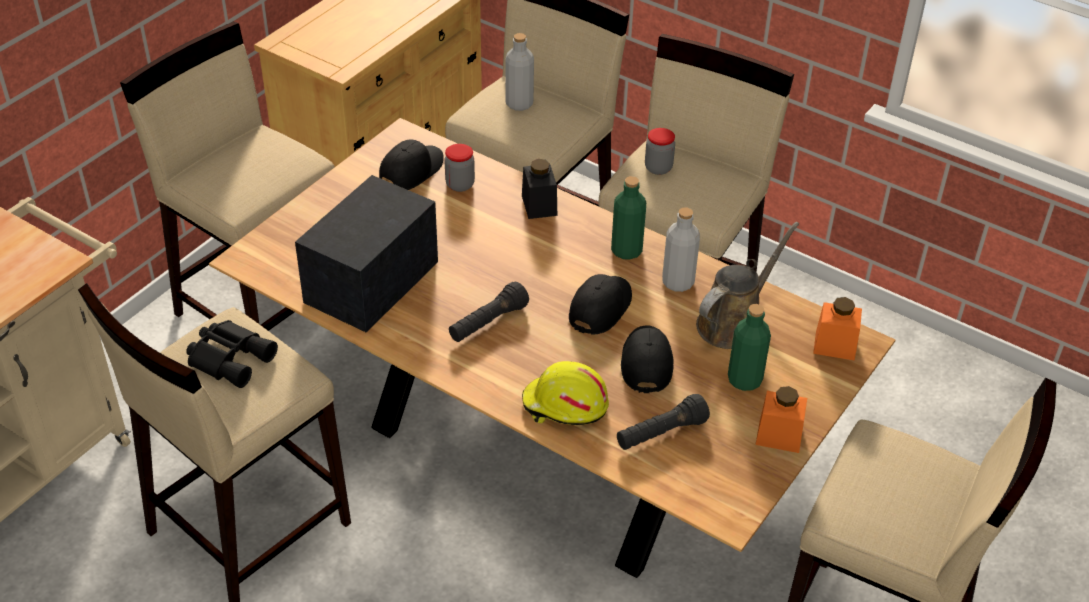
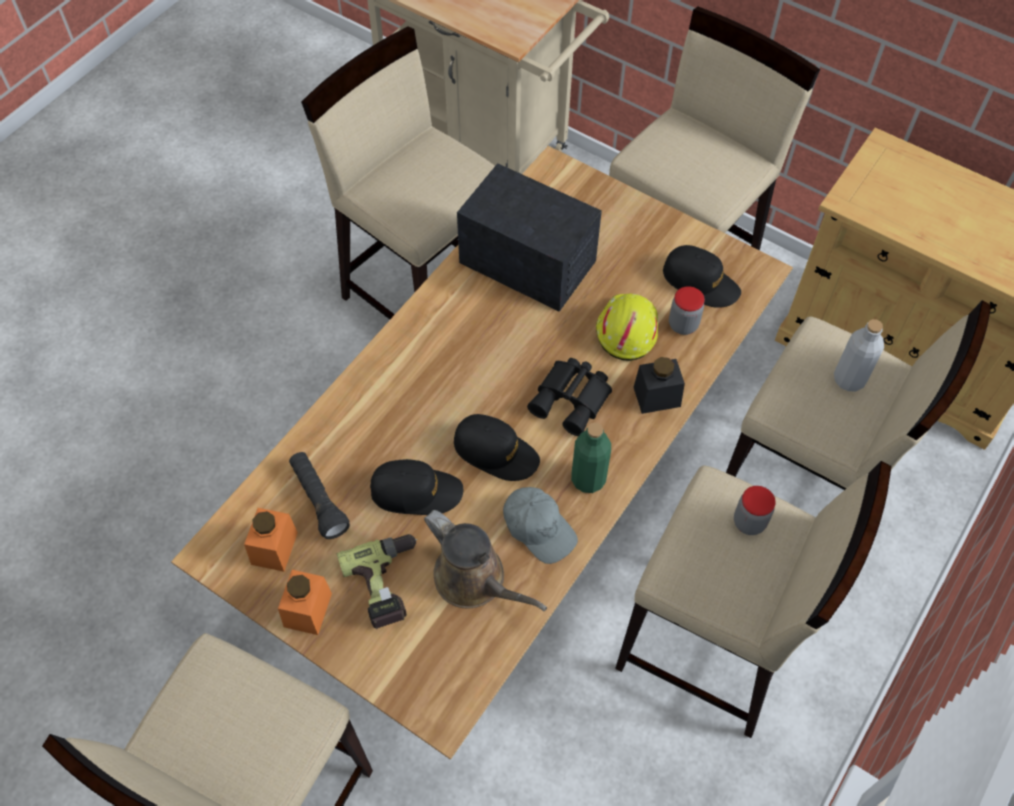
camera: 90 degrees right, 15 degrees up
(231, 357) = (434, 177): black binoculars -> black binoculars (573, 399)
(488, 323) = (472, 355): black flashlight -> none
(564, 405) = (360, 419): yellow hard hat -> yellow hard hat (626, 330)
(678, 282) = (539, 528): grey bottle -> grey cap
(744, 380) = (388, 584): green bottle -> power drill
(835, 345) = (439, 685): orange jar -> orange jar (274, 548)

